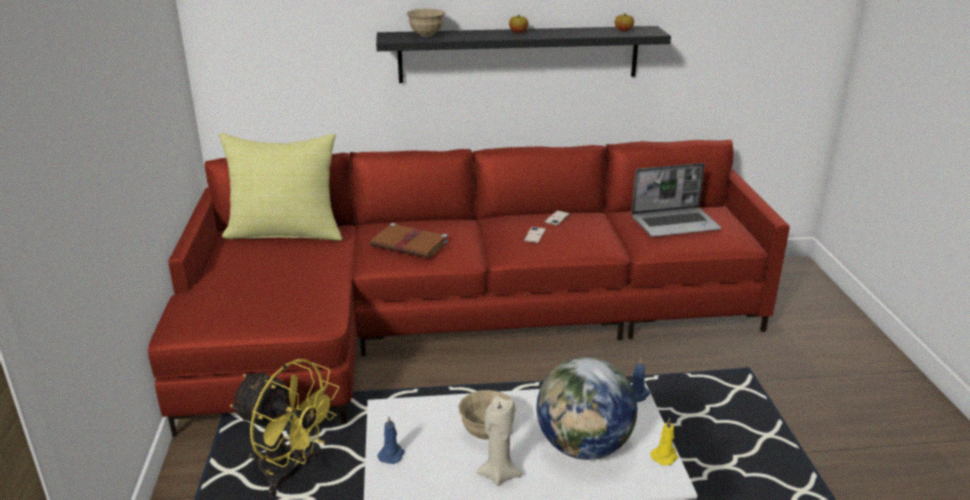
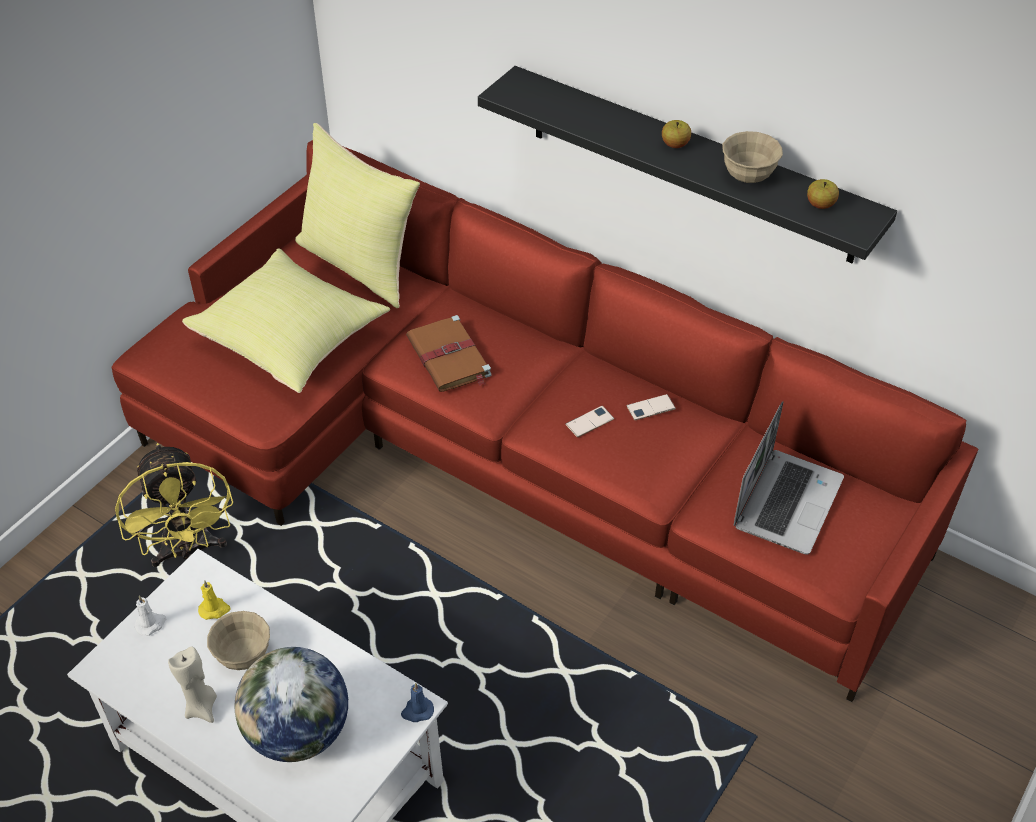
camera: 40 degrees right, 20 degrees up
(288, 278) = (292, 340): none -> yellow pillow
(392, 454) = (151, 624): blue candle -> white candle
(426, 35) = (558, 100): beige bowl -> beige bowl (748, 176)
(665, 456) = (350, 796): yellow candle -> yellow candle (214, 609)
(675, 223) = (786, 501): laptop -> laptop turned 90 degrees counterclockwise

